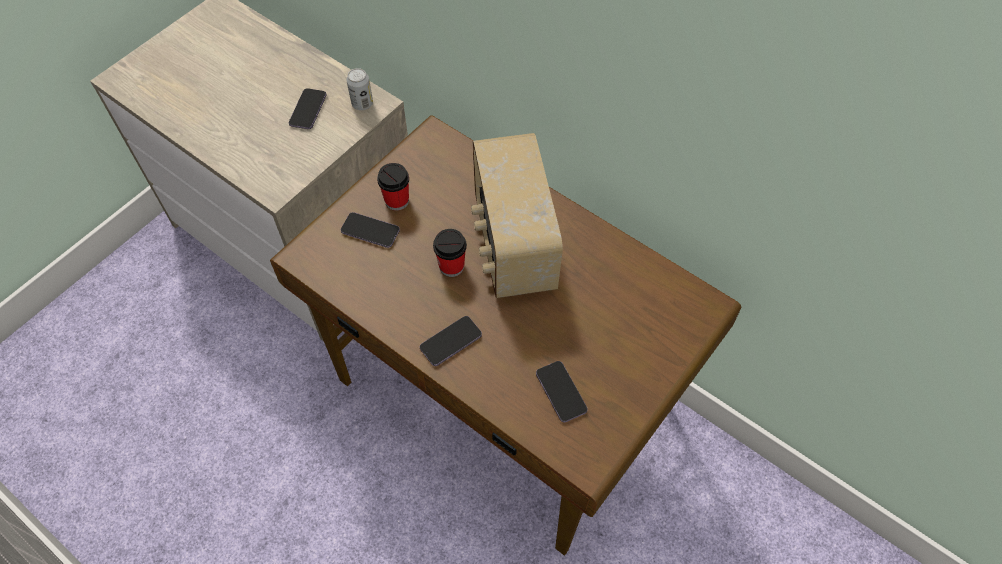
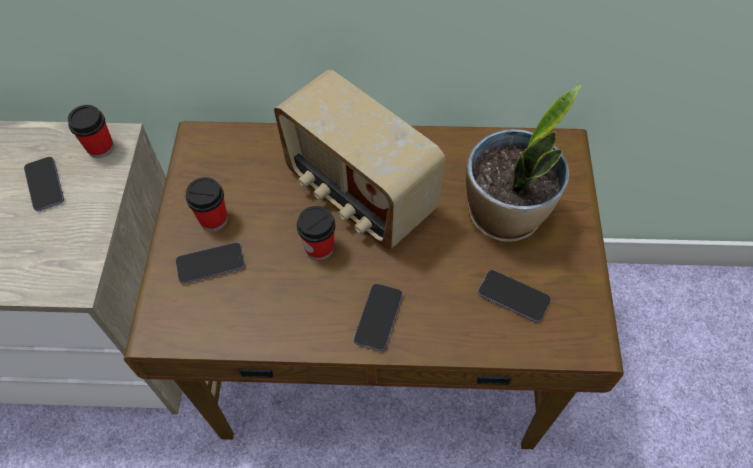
camera: 35 degrees left, 0 degrees up
(362, 104) = (100, 148): can -> cup
(610, 329) = (506, 215): none -> potted plant

